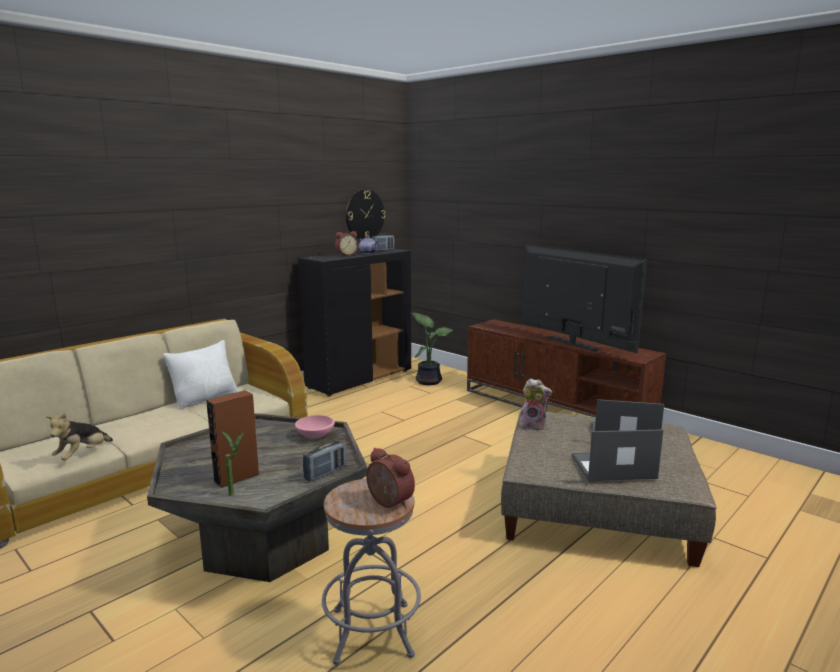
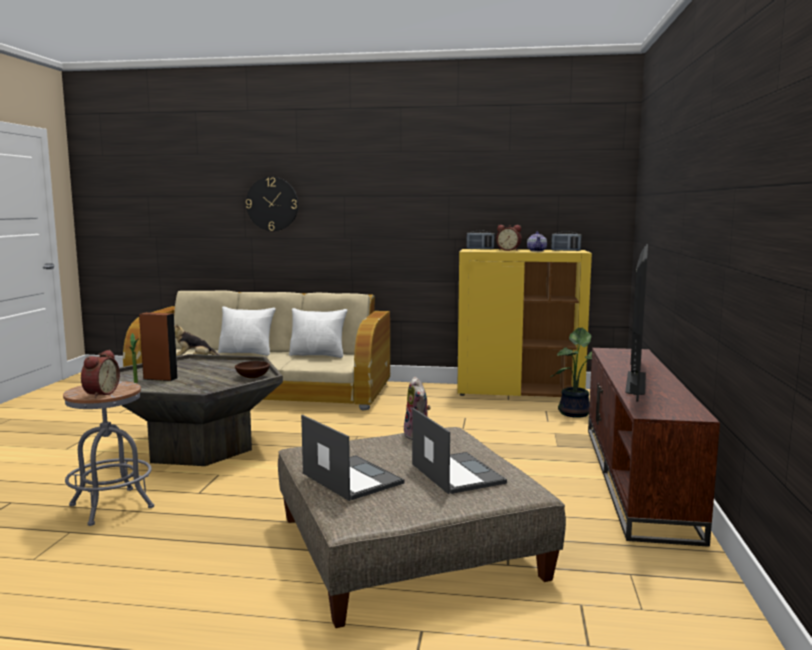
camera: 55 degrees right, 5 degrees down
(116, 424) = (247, 353): none -> white pillow
(315, 435) = (252, 377): pink bowl -> brown bowl
(325, 473) = (189, 392): radio -> radio (480, 249)
(360, 379) = (520, 393): black cabinet -> yellow cabinet
(364, 215) = (561, 210): wall clock -> wall clock (272, 204)

